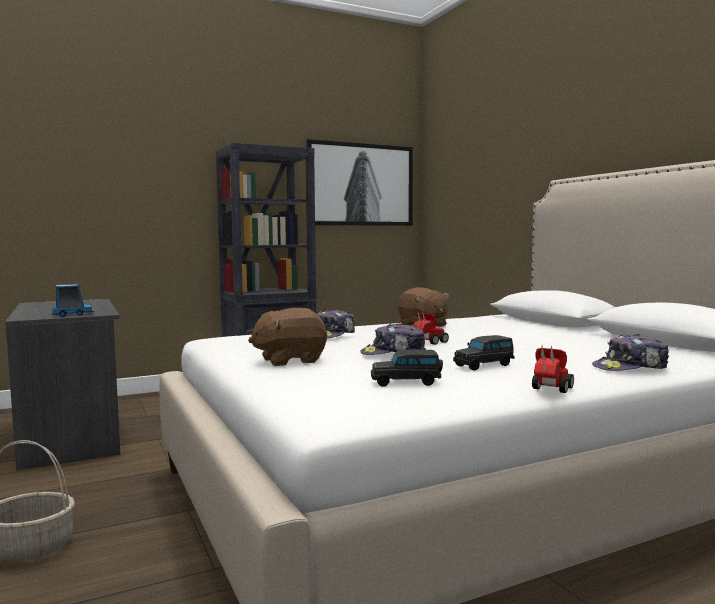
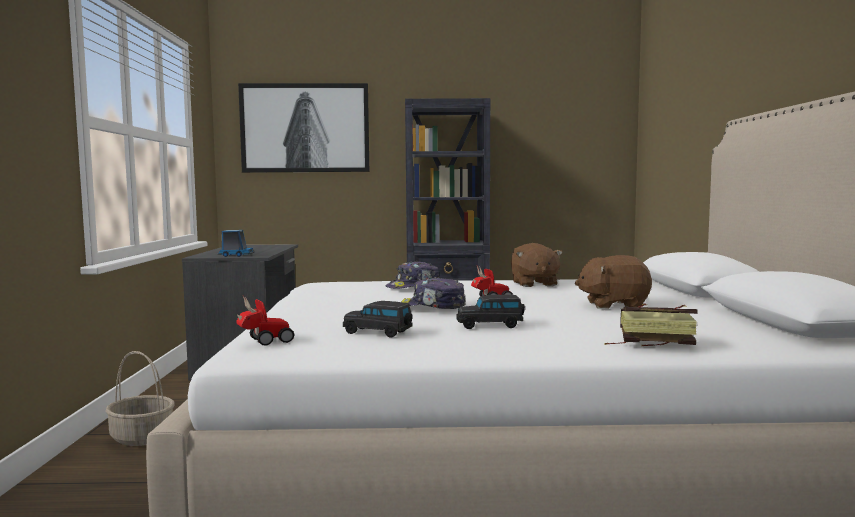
camera: 25 degrees right, 0 degrees up
(289, 360) = (331, 305): brown plush toy -> brown plush toy (613, 305)
(360, 184) = (561, 133): picture -> picture (305, 128)
(550, 390) = (494, 354): toy car -> toy car (264, 342)
(631, 368) = (647, 344): cap -> book

